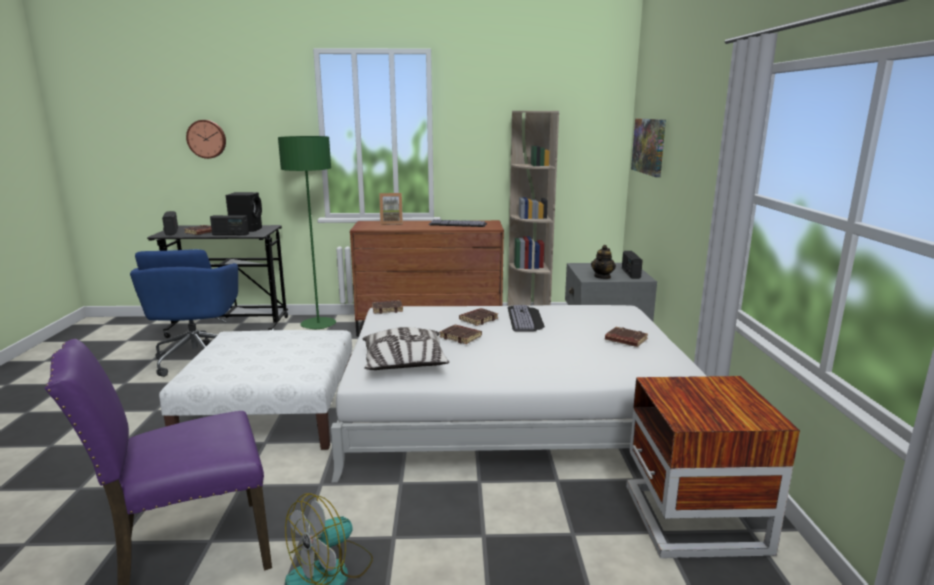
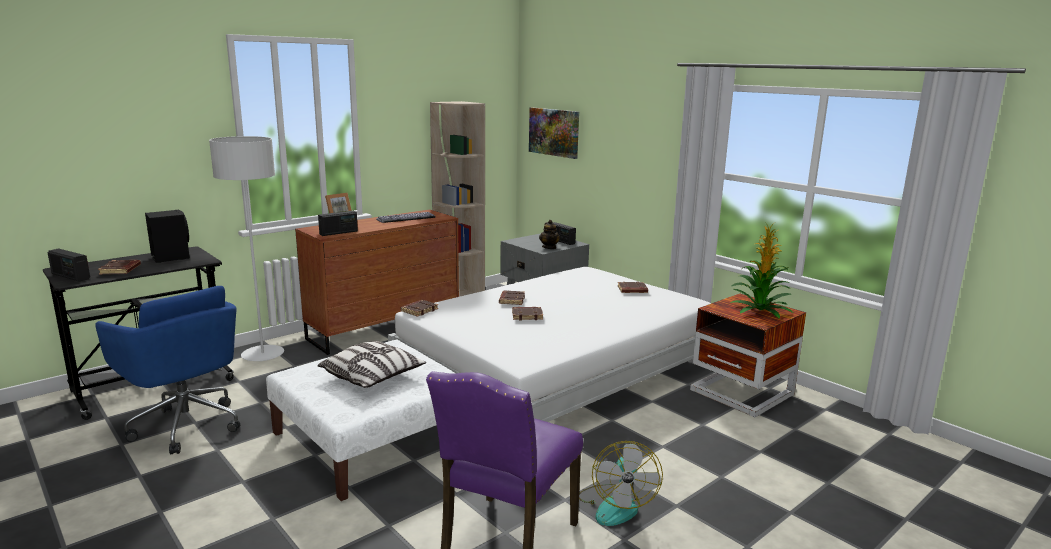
camera: 40 degrees left, 0 degrees up
(207, 139) = (85, 147): wall clock -> none
(230, 234) = (169, 266): radio -> radio (338, 233)
(318, 325) = (263, 355): green floor lamp -> grey floor lamp
(405, 364) = (528, 345): pillow -> pillow (373, 377)
(526, 319) = (543, 291): keyboard -> none
(720, 405) = (759, 310): none -> potted plant

